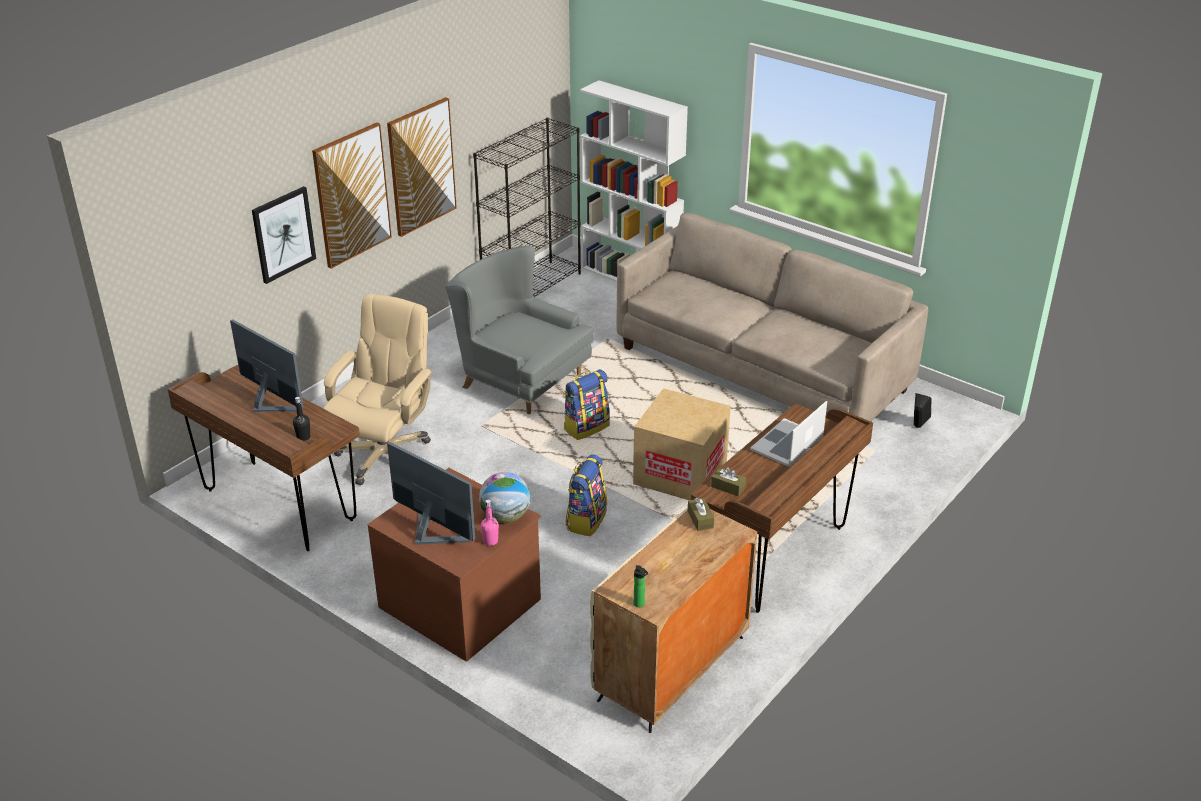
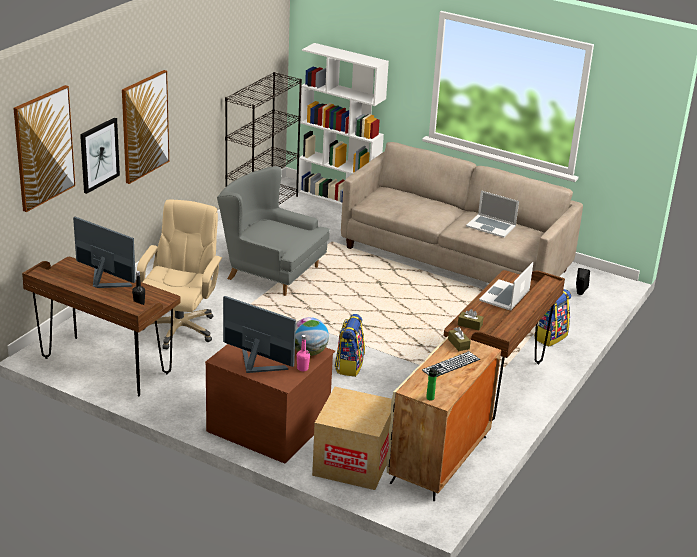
camera: 10 degrees left, 5 degrees down
(421, 166) = (190, 106): picture -> picture (44, 148)
(586, 427) = (332, 303): backpack -> backpack (550, 337)
(680, 474) = (412, 332): cardboard box -> cardboard box (352, 463)
(681, 552) = (451, 365): none -> keyboard
(802, 332) = (491, 226): none -> laptop

